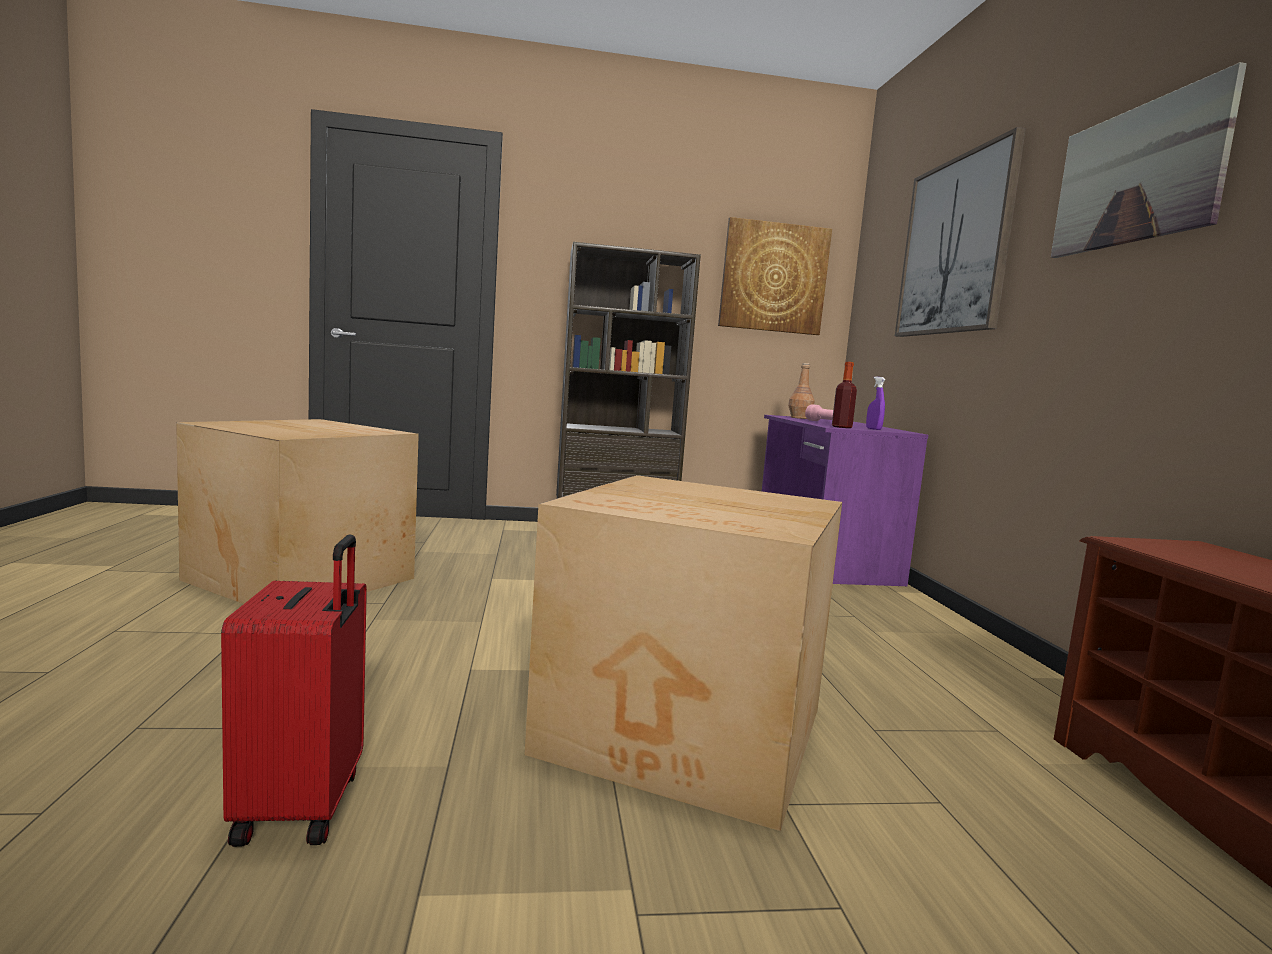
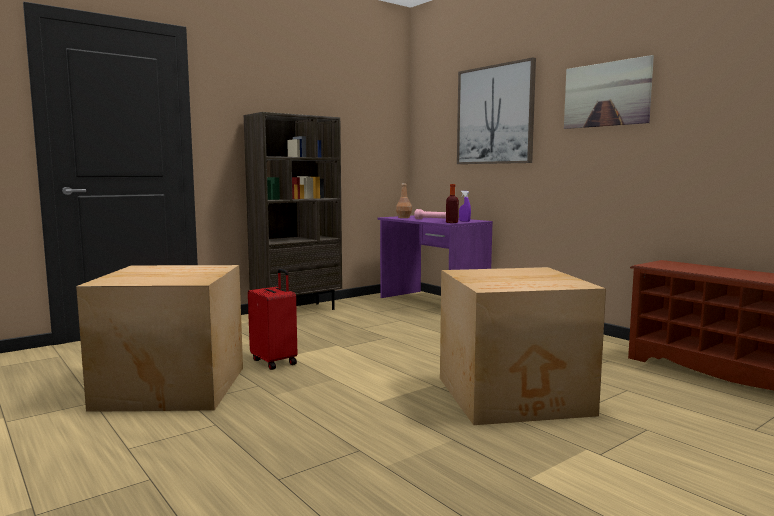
camera: 30 degrees left, 0 degrees up
(304, 806) = (430, 473): red suitcase -> red suitcase (275, 361)
(773, 278) = (368, 127): picture -> none

